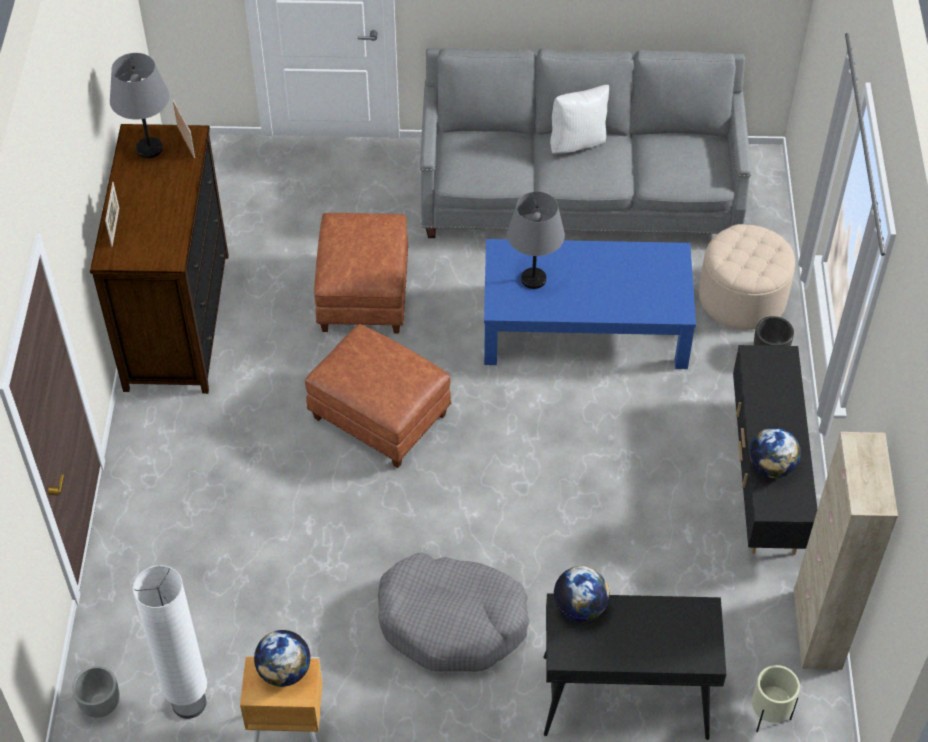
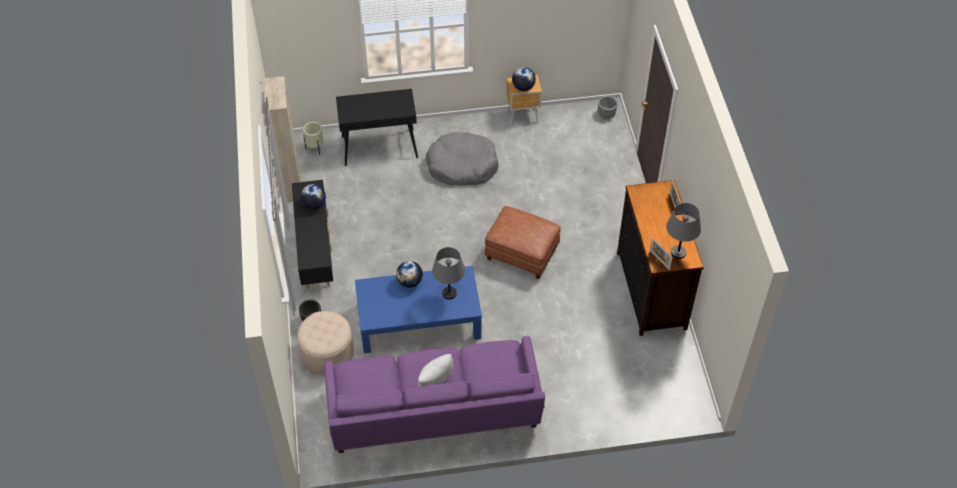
camera: 170 degrees right, 0 degrees up
(189, 703) = (569, 121): white floor lamp -> none
(364, 295) = (550, 322): brown ottoman -> none
(580, 193) = (433, 413): grey sofa -> purple sofa
(580, 608) = (400, 111): globe -> globe (409, 282)

